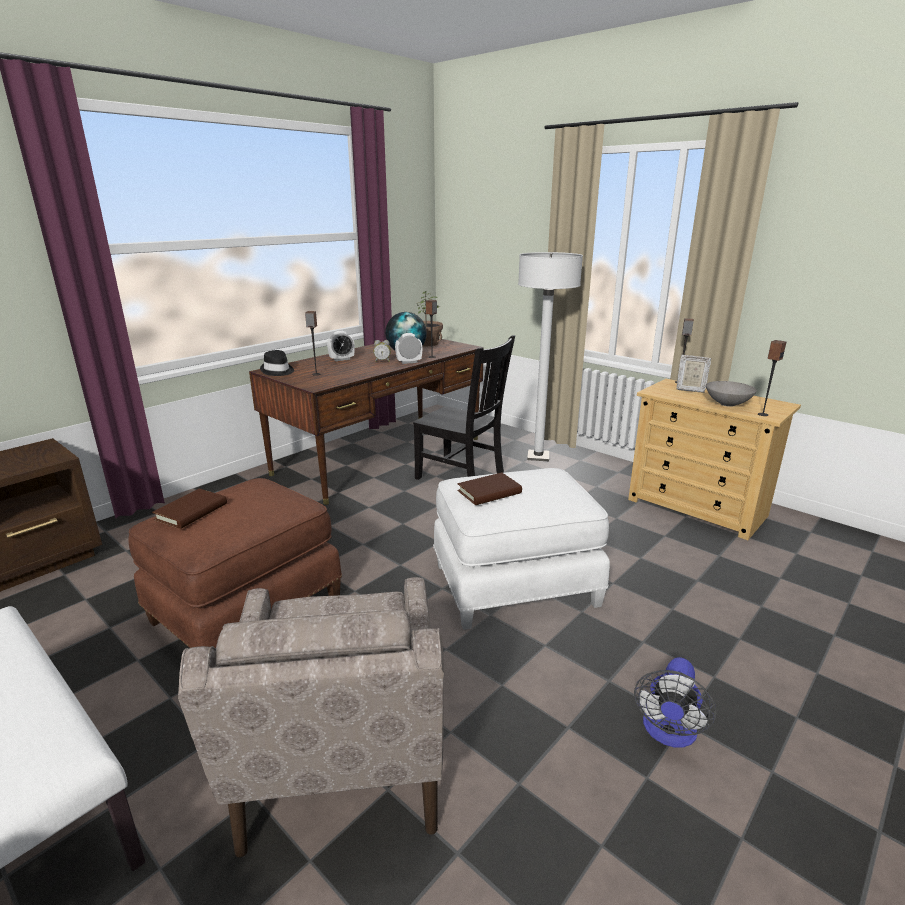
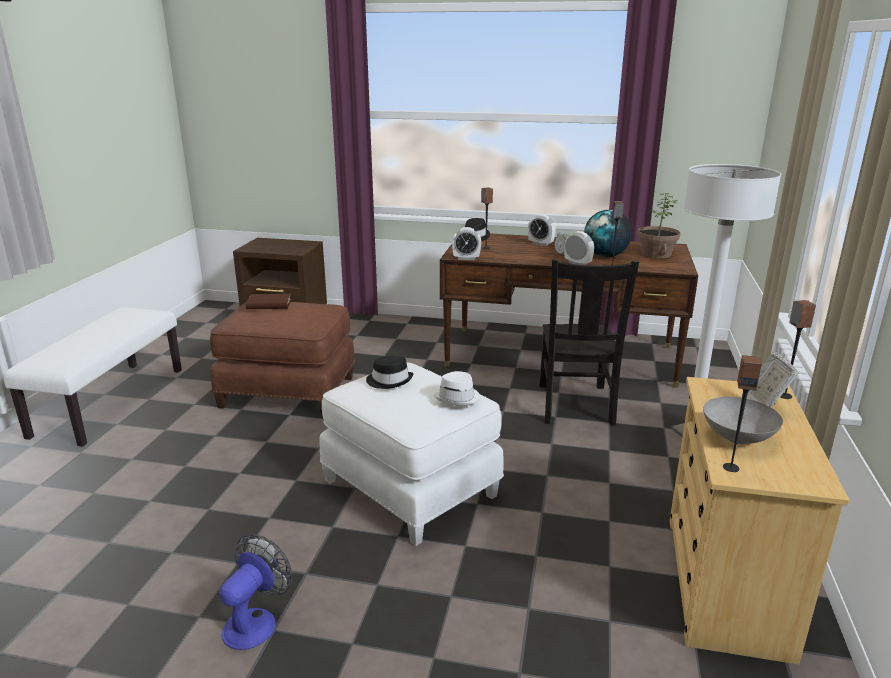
camera: 60 degrees right, 0 degrees up
(331, 385) = (466, 258): none -> alarm clock
(341, 759) = (168, 476): beige armchair -> none
(489, 492) = (389, 380): brown book -> black hat
(548, 475) = (458, 398): none -> white hat
(668, 733) = (255, 621): fan -> fan turned 120 degrees clockwise

